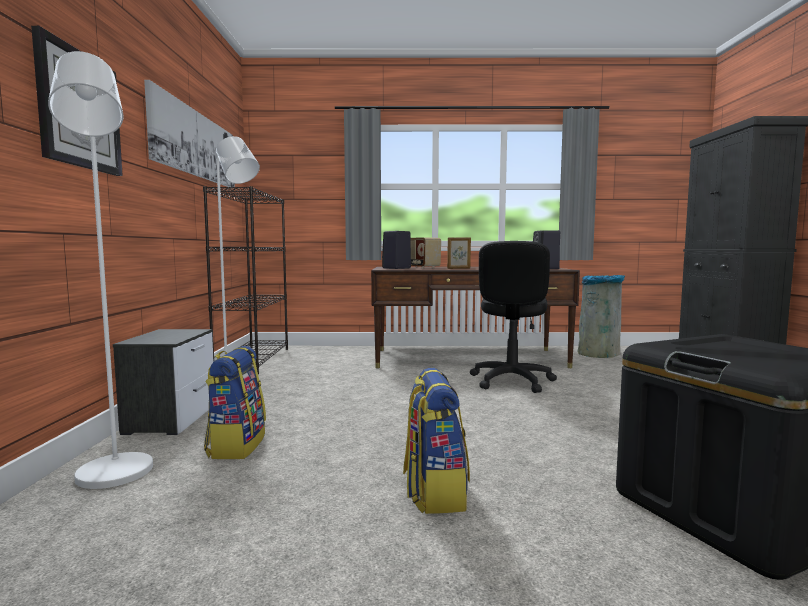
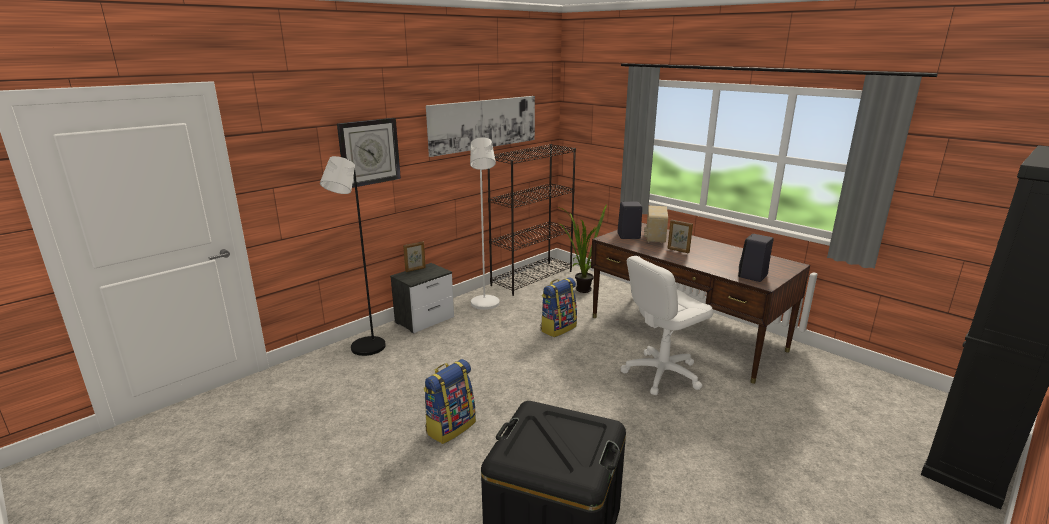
camera: 45 degrees right, 15 degrees up
(115, 478) = (364, 350): white floor lamp -> black floor lamp
(148, 335) = (415, 269): none -> picture frame
(236, 445) = (423, 353): backpack -> backpack (558, 328)
(322, 356) = (580, 289): none -> potted plant
(511, 381) = (661, 374): black office chair -> white office chair
(599, 353) = (838, 378): grey trash can -> none

